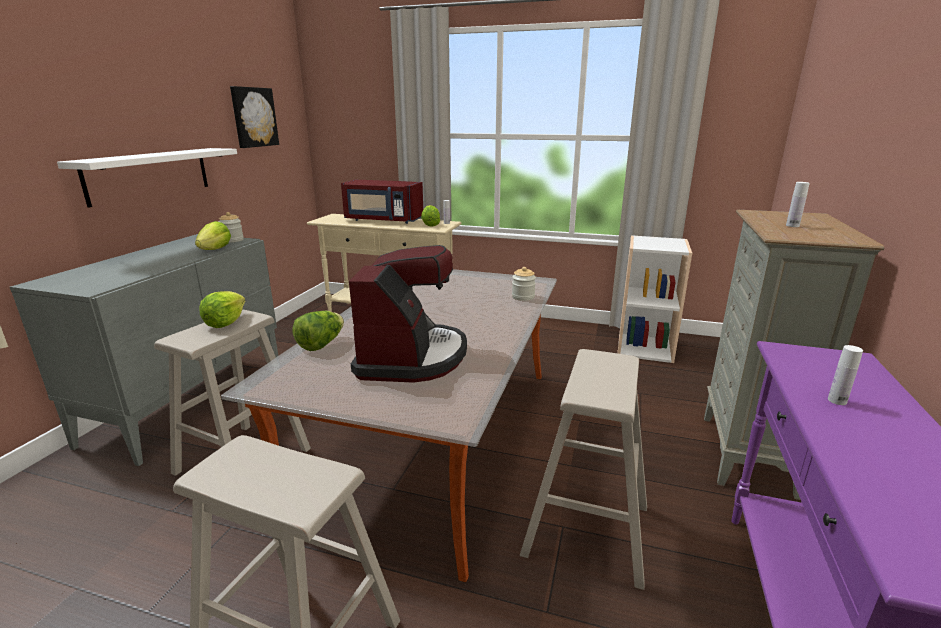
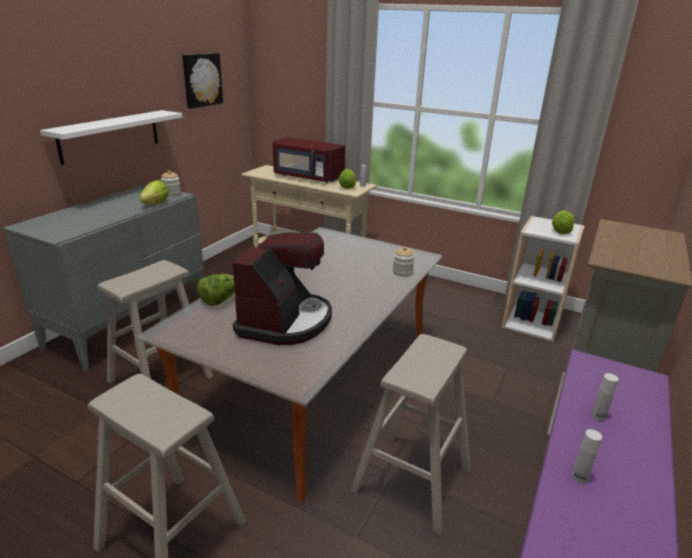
camera: 10 degrees right, 5 degrees up
(226, 322) = (152, 272): lettuce -> lettuce (561, 231)
(792, 226) = (631, 248): white bottle -> white bottle (579, 477)

